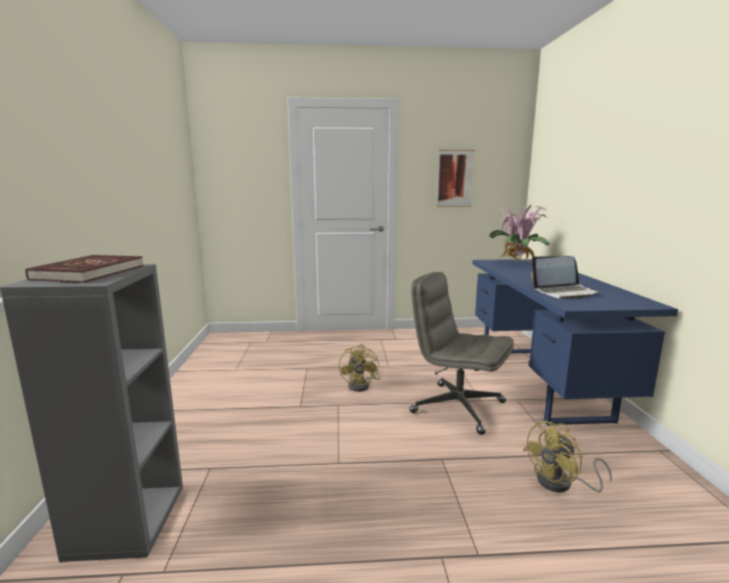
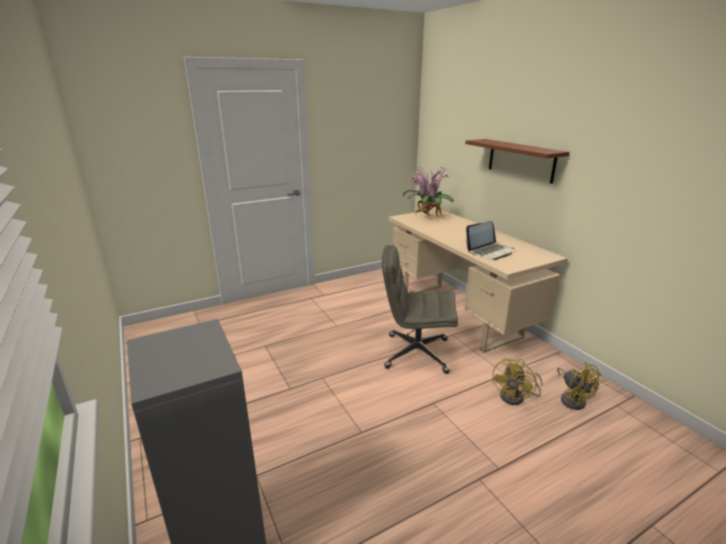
camera: 25 degrees left, 10 degrees up
(89, 272) = (180, 352): red book -> none
(362, 385) = (329, 352): yellow fan -> yellow fan (572, 399)
(455, 178) = (359, 138): picture -> none
(540, 382) = (459, 314): blue desk -> beige desk
(626, 186) = (521, 160): none -> brown shelf

